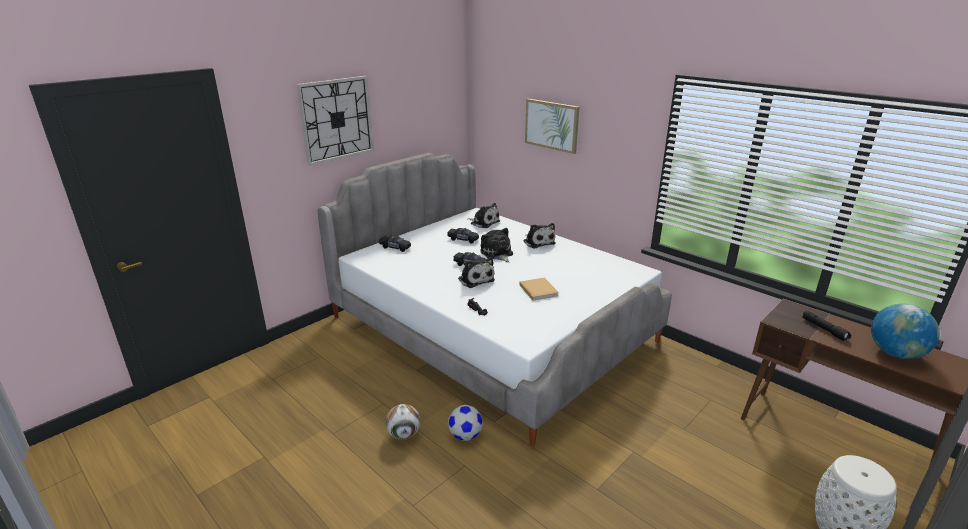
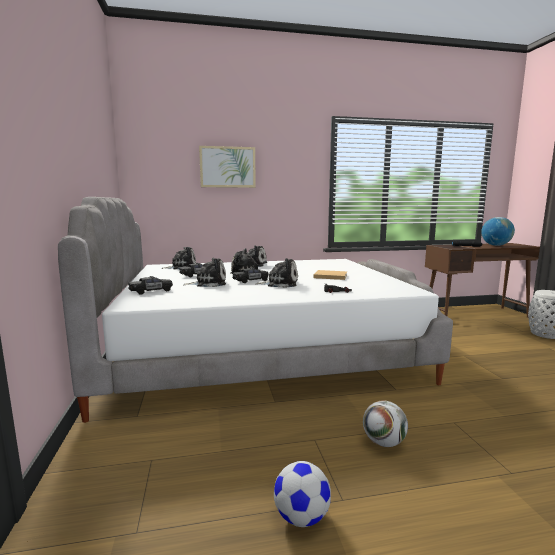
camera: 55 degrees left, 15 degrees down
(336, 119) = (58, 115): wall clock -> none
(441, 254) = (208, 283): none -> plush toy
(465, 435) = (407, 408): football -> football (301, 516)

